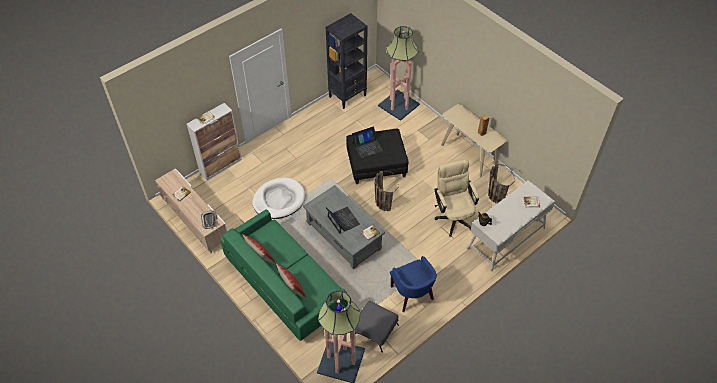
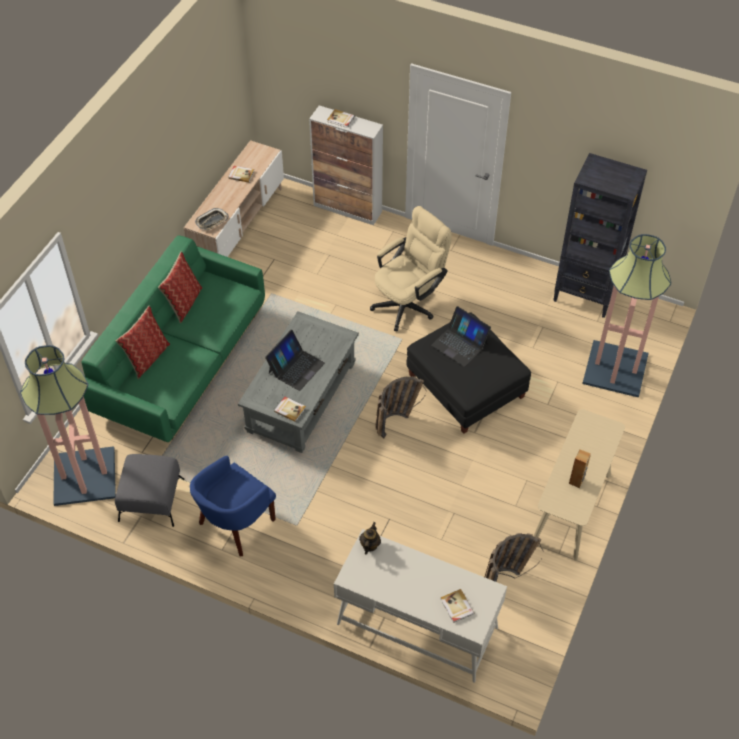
camera: 65 degrees right, 0 degrees up
(279, 200) = (324, 296): white dog bed -> none
(453, 216) = (420, 530): beige office chair -> beige office chair (409, 303)

